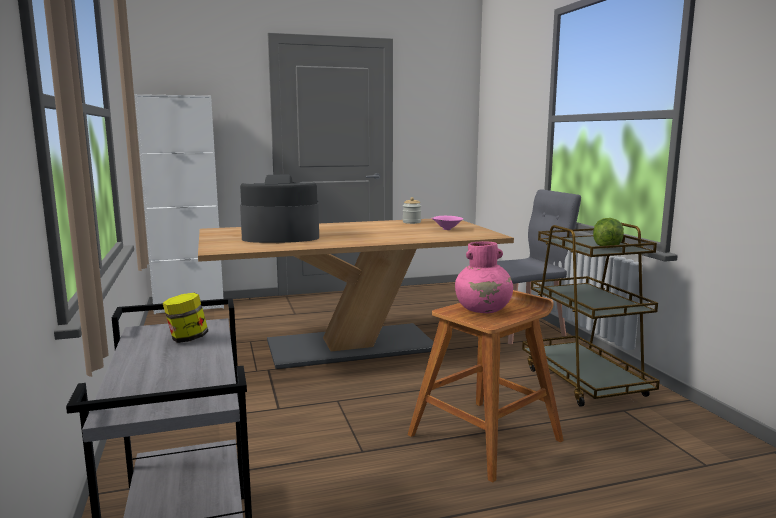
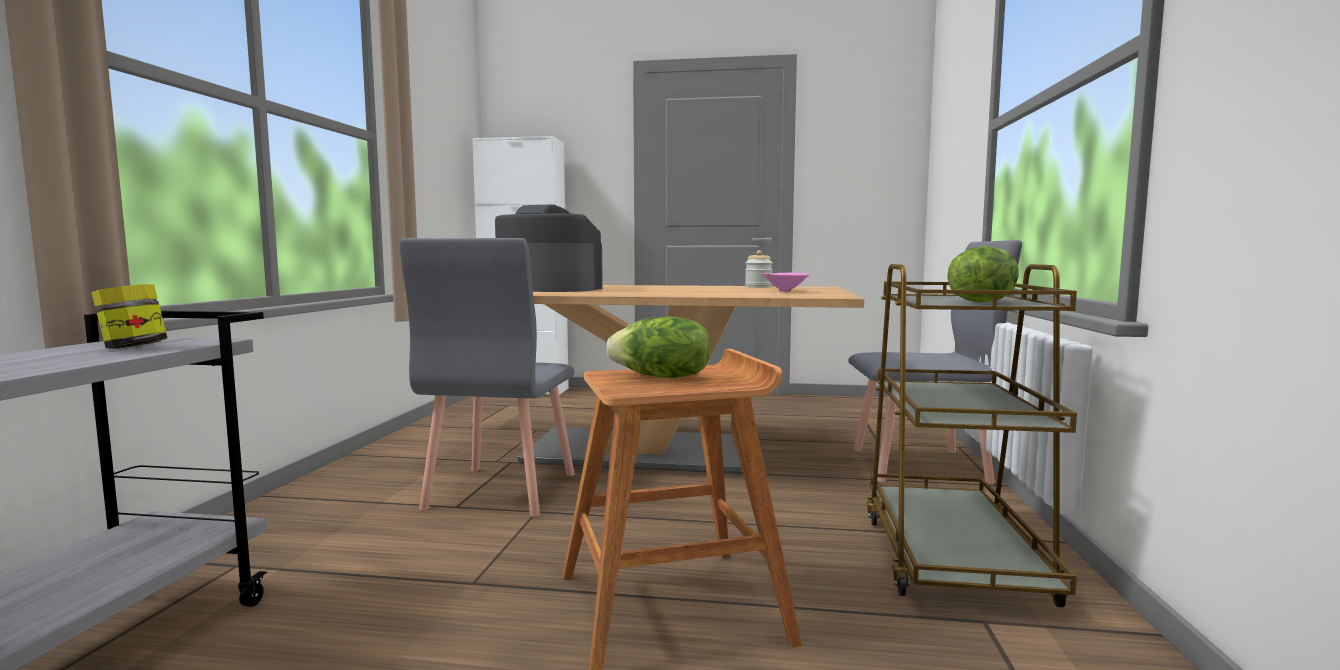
camera: 25 degrees right, 5 degrees down
(293, 391) = (500, 491): none -> grey chair
(483, 310) = (662, 377): pink vase -> lettuce

